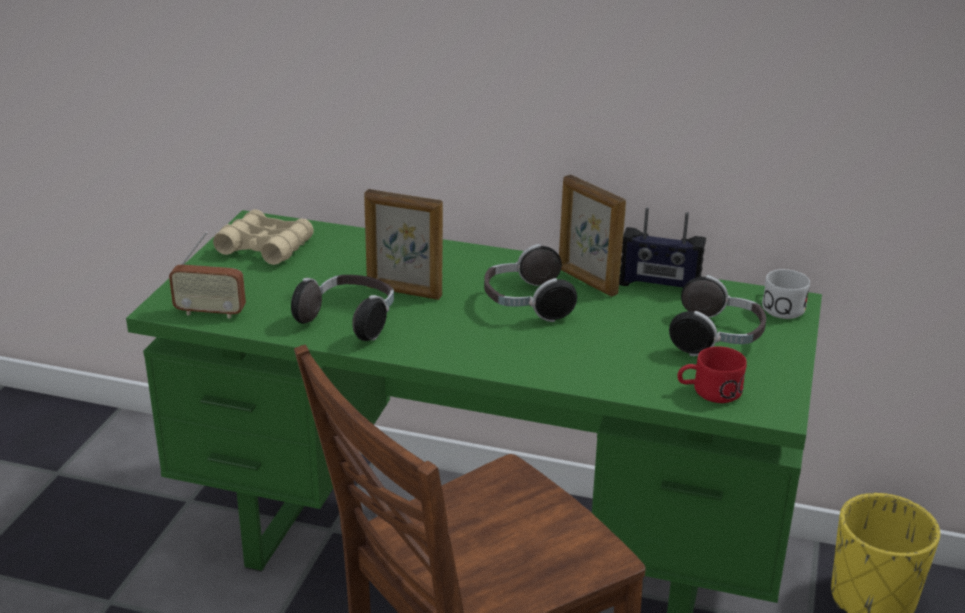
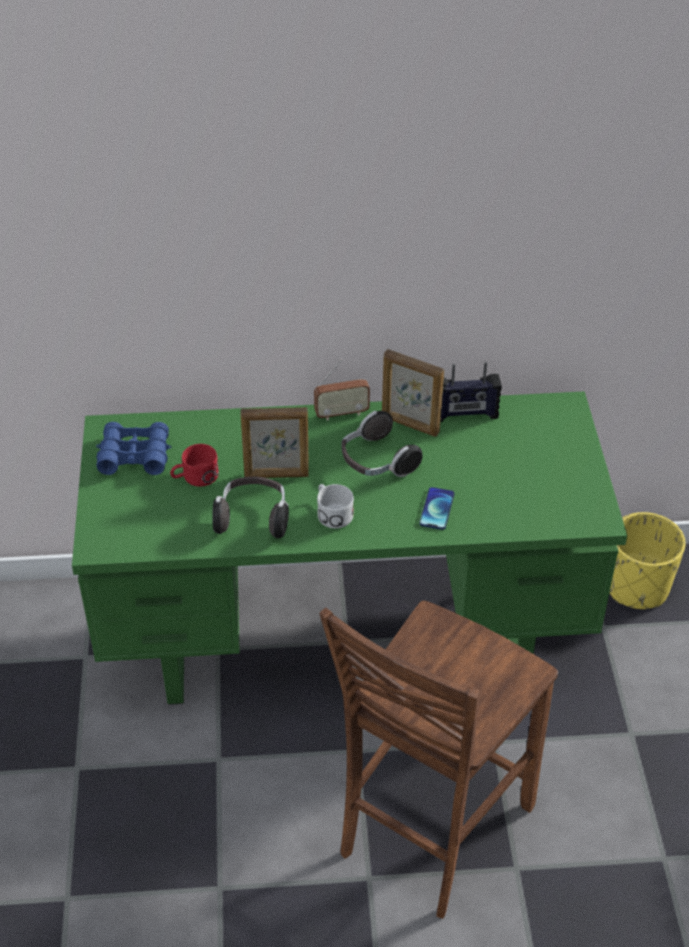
camera: 20 degrees left, 15 degrees up
(210, 312) = (137, 540): radio -> radio (341, 413)
(265, 247) = (134, 455): beige binoculars -> blue binoculars
(570, 358) = (437, 509): none -> phone
(708, 391) = (547, 514): red mug -> red mug (195, 477)
(717, 338) = (531, 459): headphones -> none
(780, 305) = (560, 412): white mug -> white mug (332, 512)

